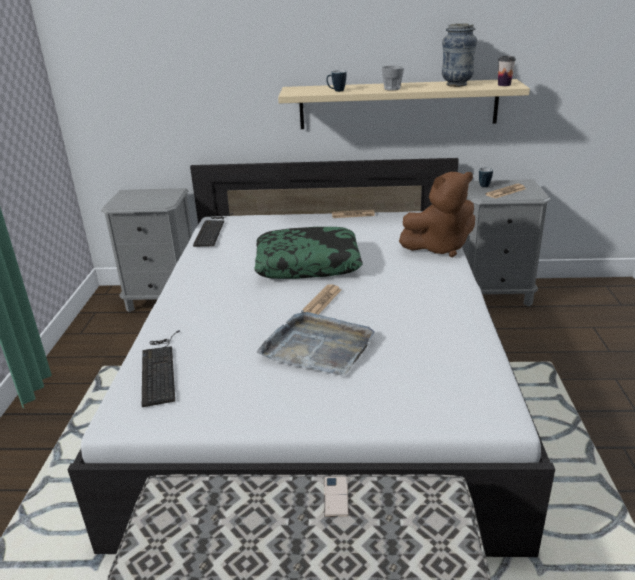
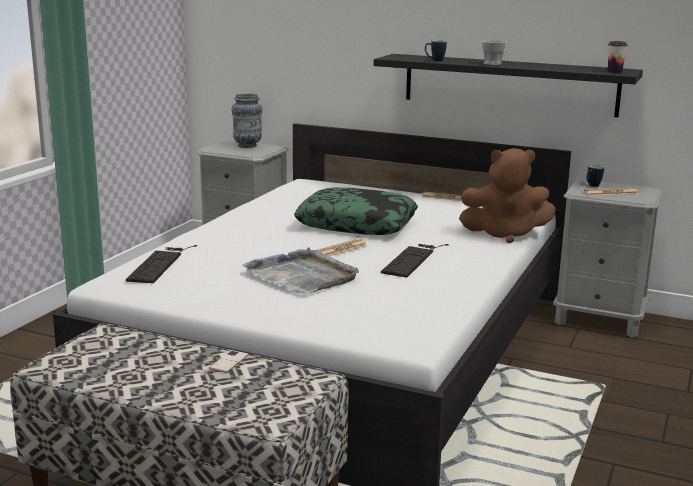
camera: 20 degrees right, 10 degrees down
(212, 230) = (293, 187): keyboard -> keyboard (413, 259)
(398, 104) = (509, 84): beige shelf -> black shelf
(456, 85) = (565, 67): vase -> vase (247, 146)

